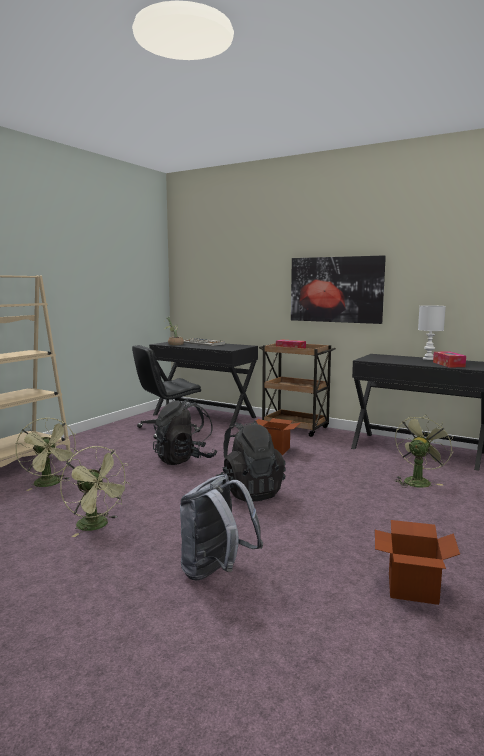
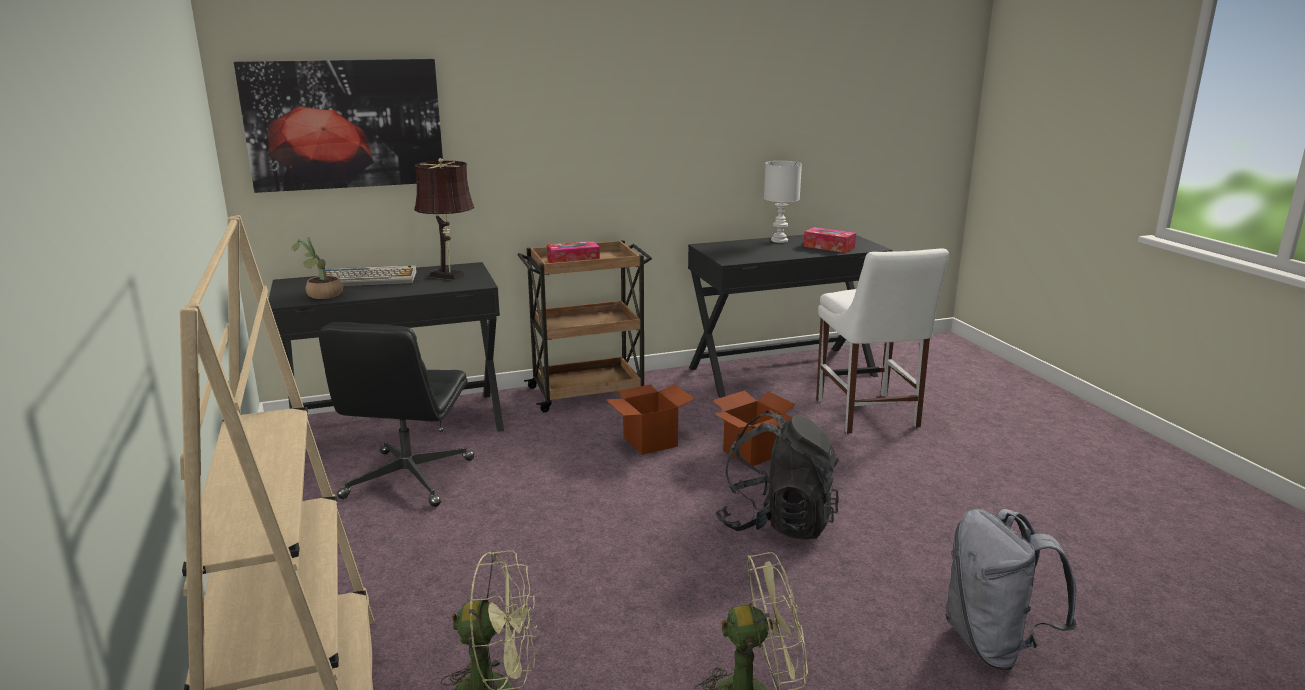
camera: 50 degrees left, 10 degrees up
(184, 459) = (579, 519): black backpack -> none
(229, 346) = (449, 276): none -> brown table lamp
(336, 289) = (625, 144): picture -> picture (345, 124)
(412, 588) = (1110, 542): cardboard box -> cardboard box (752, 453)
(418, 481) = (868, 415): green fan -> white chair

